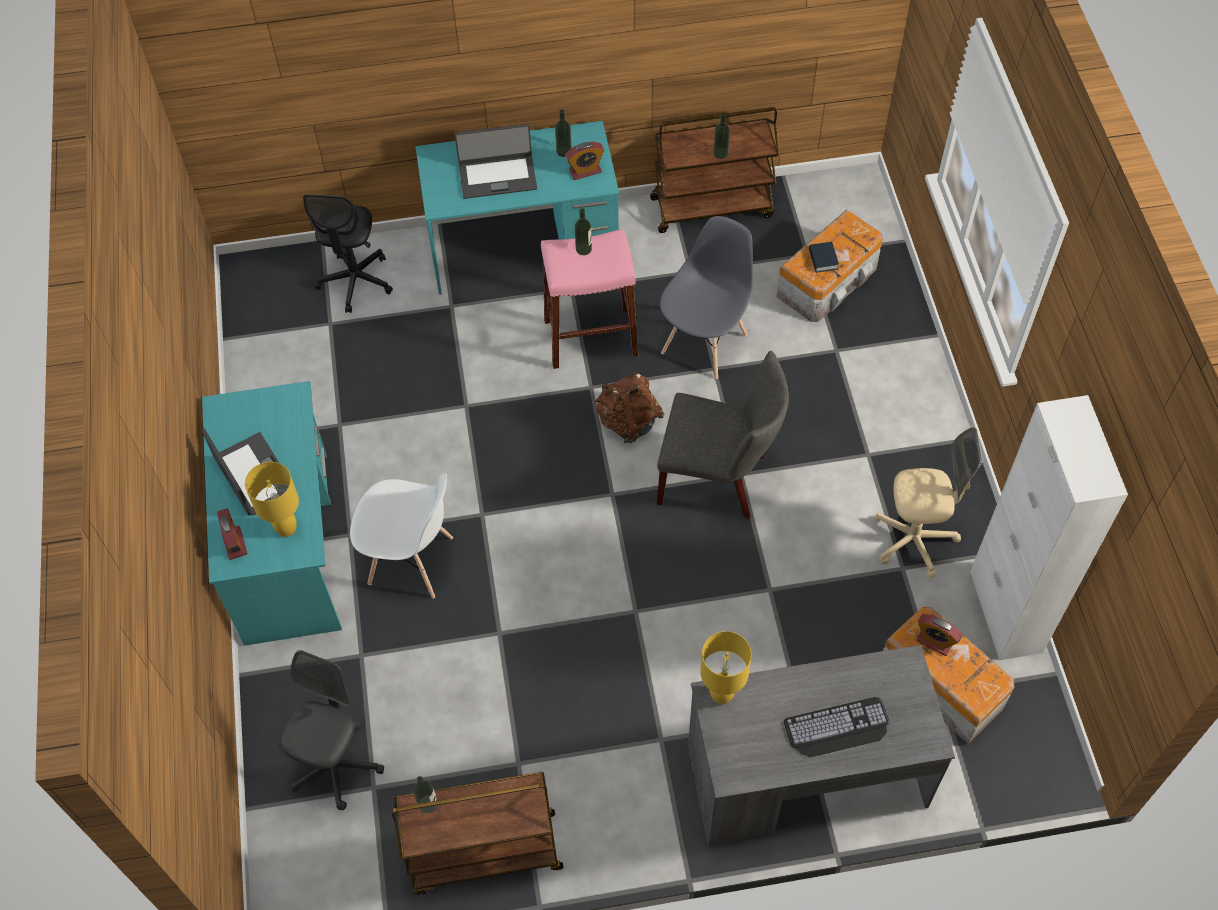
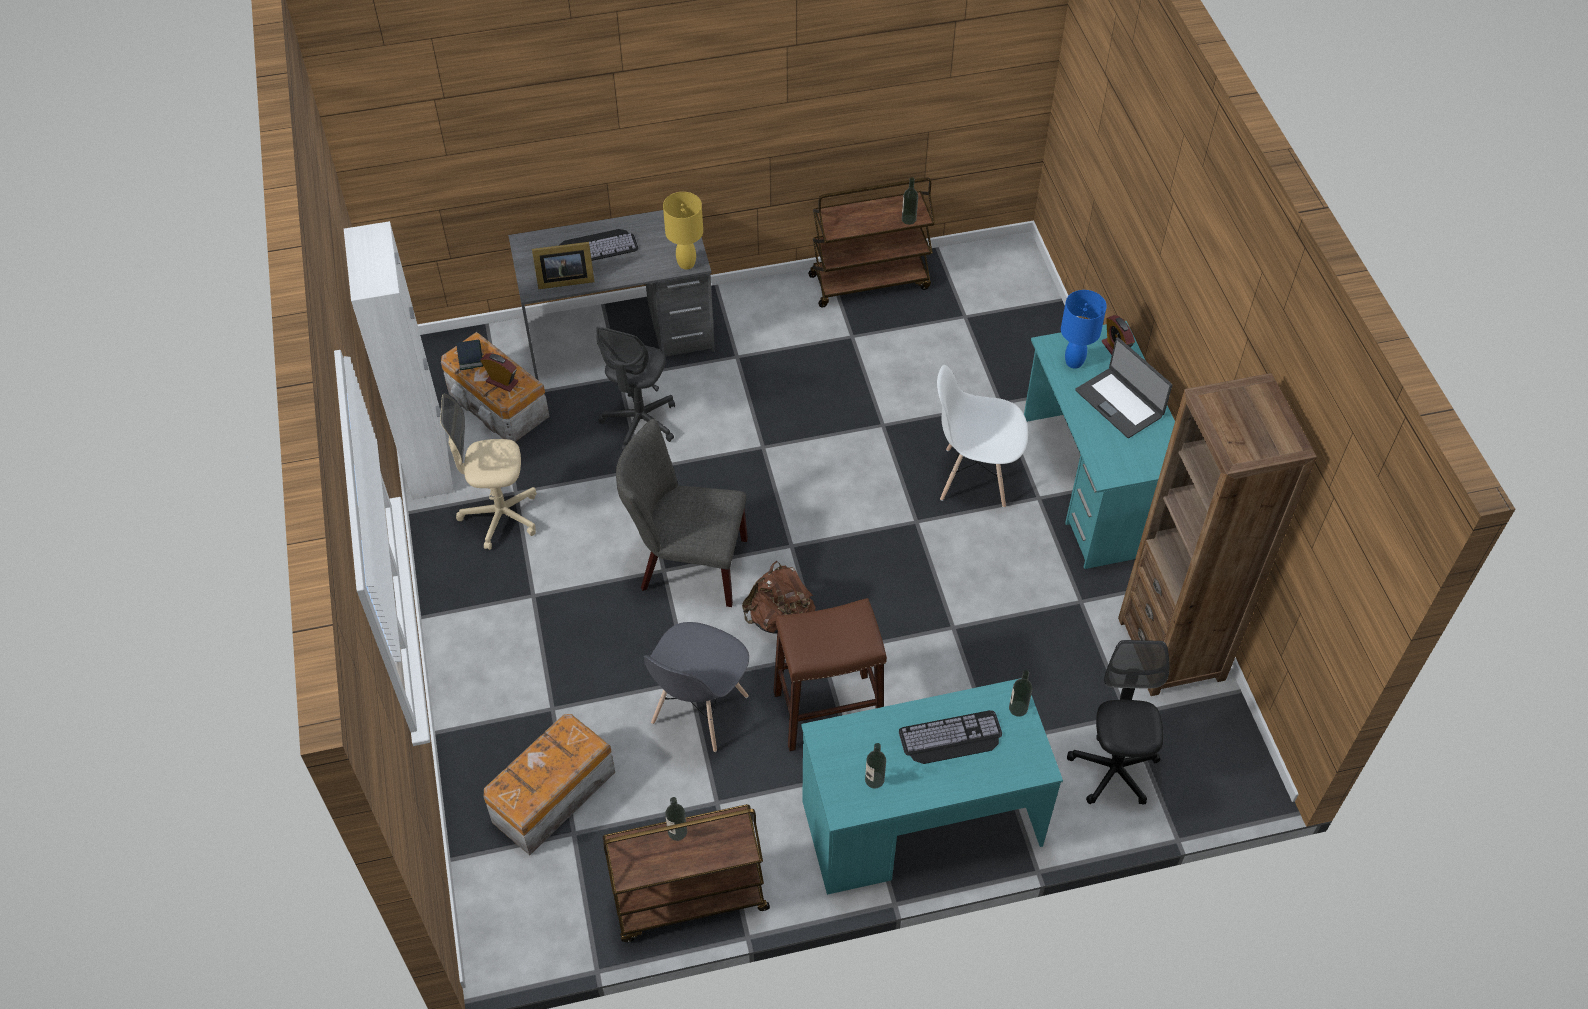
camera: 175 degrees right, 5 degrees down
(270, 377) = (1171, 648): none -> brown bookcase
(287, 529) = (1073, 362): yellow table lamp -> blue table lamp
(336, 766) = (998, 328): grey office chair -> grey office chair (640, 423)
(497, 176) = (951, 739): laptop -> keyboard
(583, 249) = (836, 644): bottle -> bottle (1018, 708)
(585, 171) = (844, 751): alarm clock -> none
(590, 337) = (828, 711): pink stool -> brown stool
(823, 259) = (559, 752): book -> book (470, 357)
(873, 676) = (563, 280): none -> picture frame

